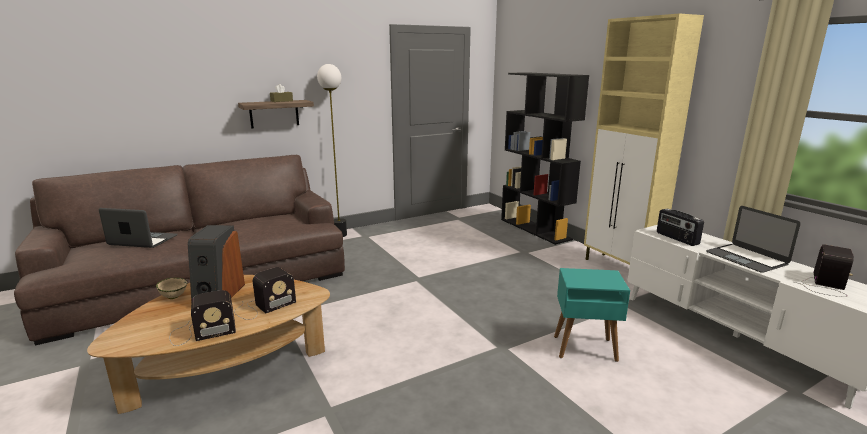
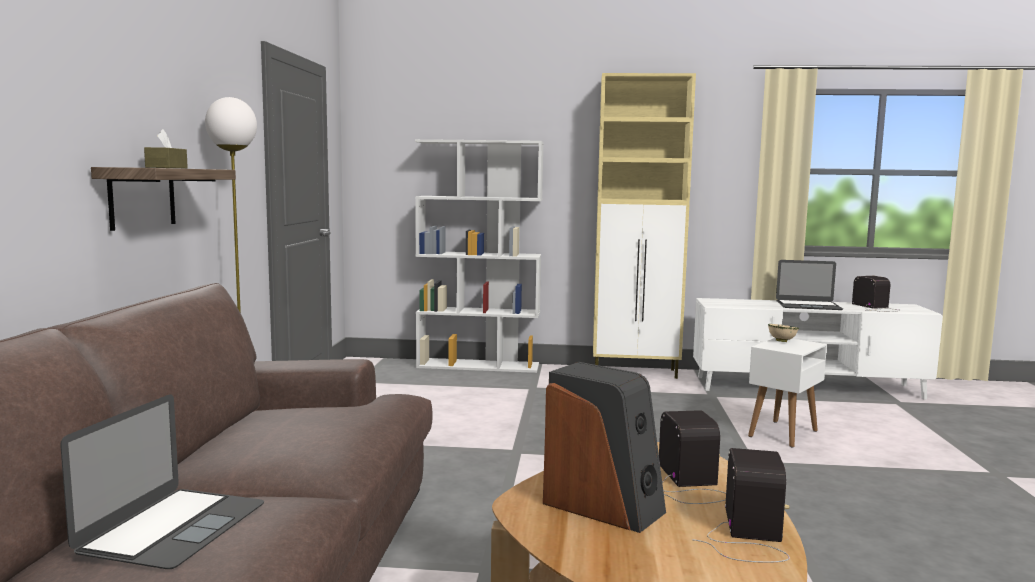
camera: 55 degrees left, 10 degrees down
(143, 240) = (173, 527): laptop -> laptop turned 150 degrees clockwise
(174, 297) = (562, 542): beige bowl -> beige bowl (781, 341)
(535, 229) = (479, 366): black bookcase -> white bookcase
(584, 348) = (782, 434): turquoise side table -> white side table
(676, 238) = (743, 305): radio -> none

